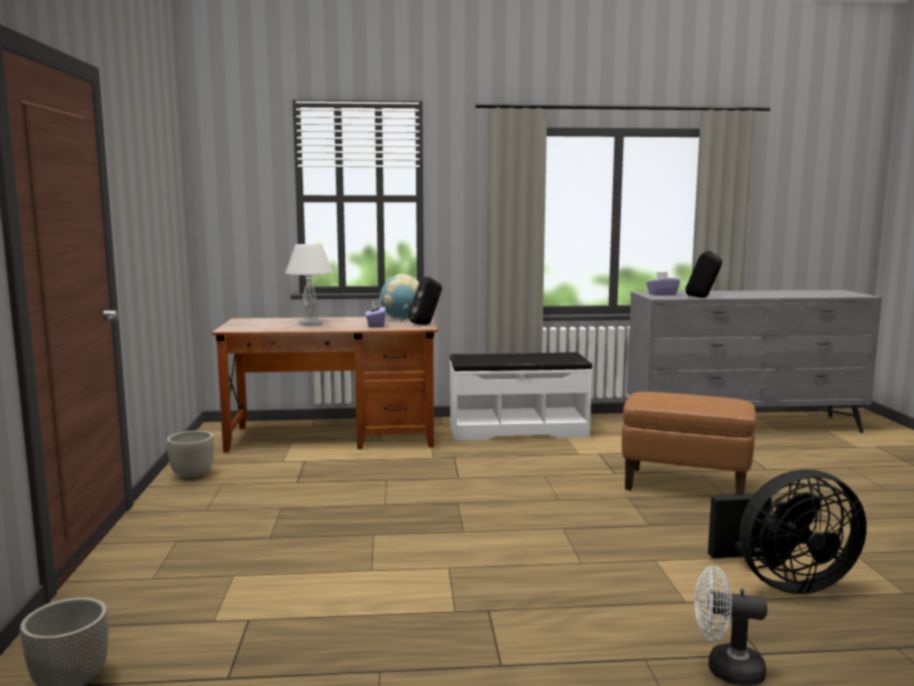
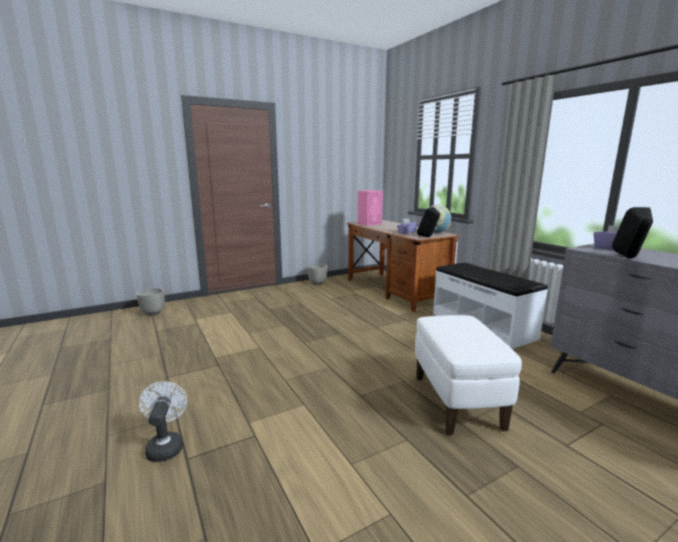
camera: 65 degrees right, 5 degrees up
(260, 326) = (370, 224): none -> pink speaker
(311, 323) = (391, 226): white table lamp -> none
(685, 485) = (457, 402): brown ottoman -> white ottoman
(783, 583) = (298, 466): black fan -> none

